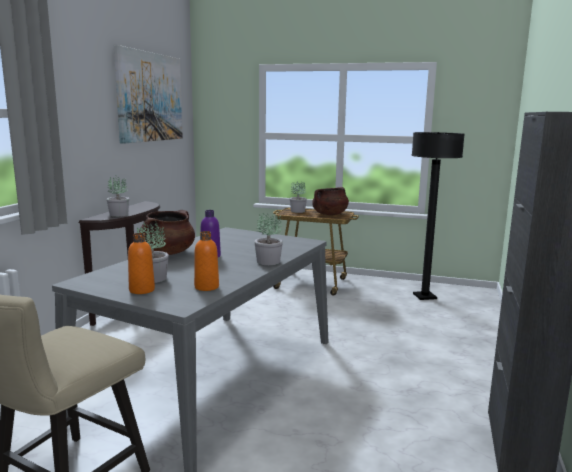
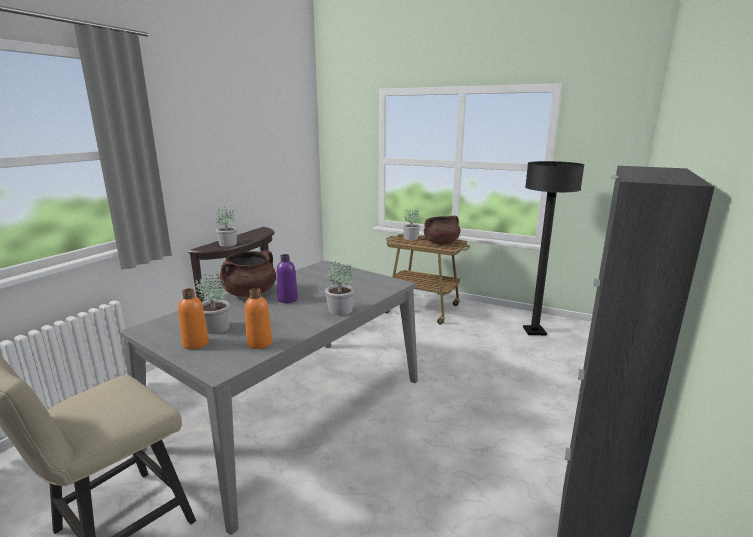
camera: 10 degrees right, 5 degrees up
(150, 97) = (268, 126): picture -> none

